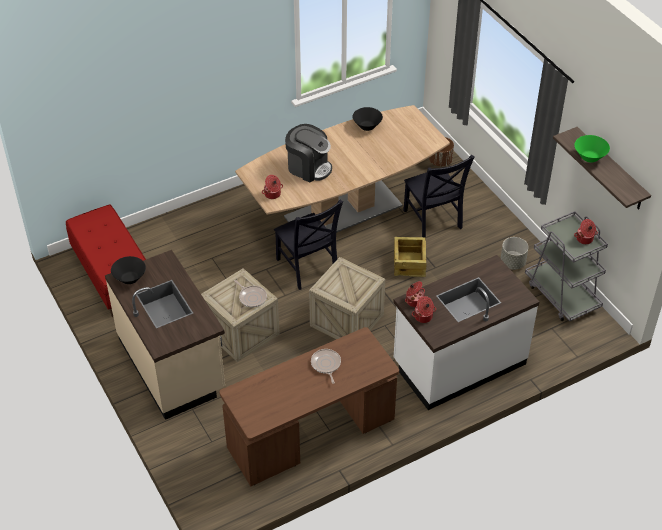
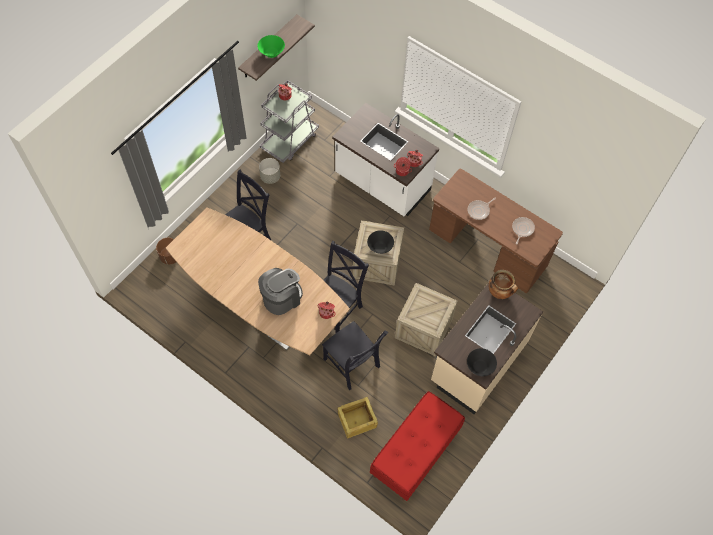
camera: 115 degrees left, 15 degrees up
(201, 329) = (500, 292): none -> cooking pot
(236, 260) = (352, 365): none -> black chair
(252, 297) = (423, 300): frying pan -> frying pan (522, 229)
(308, 167) = (281, 298): coffee machine -> coffee machine turned 45 degrees clockwise
(367, 126) = (209, 273): black bowl -> black bowl (380, 247)
(409, 263) = (300, 241): crate -> crate (356, 420)

